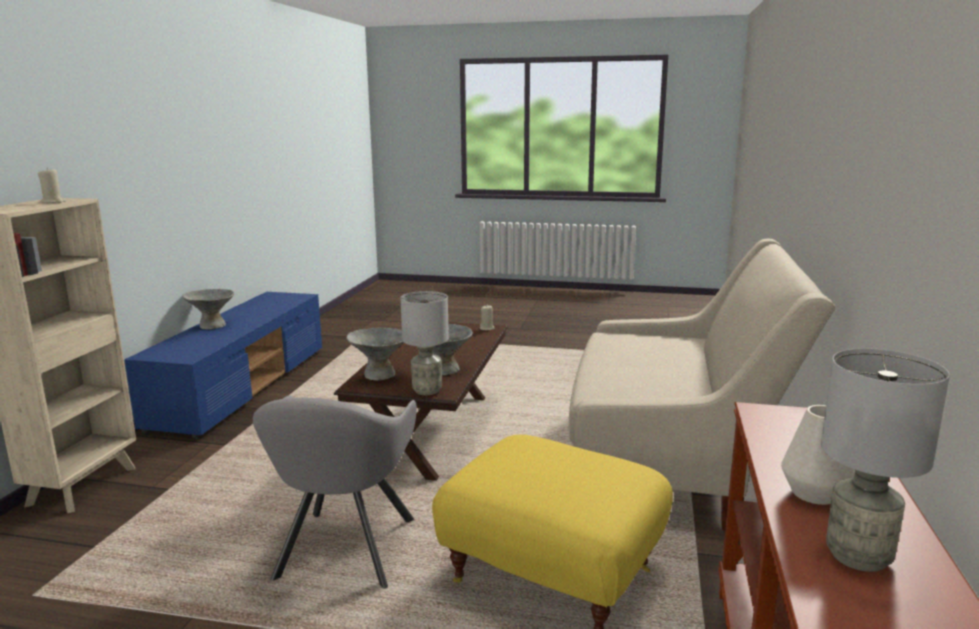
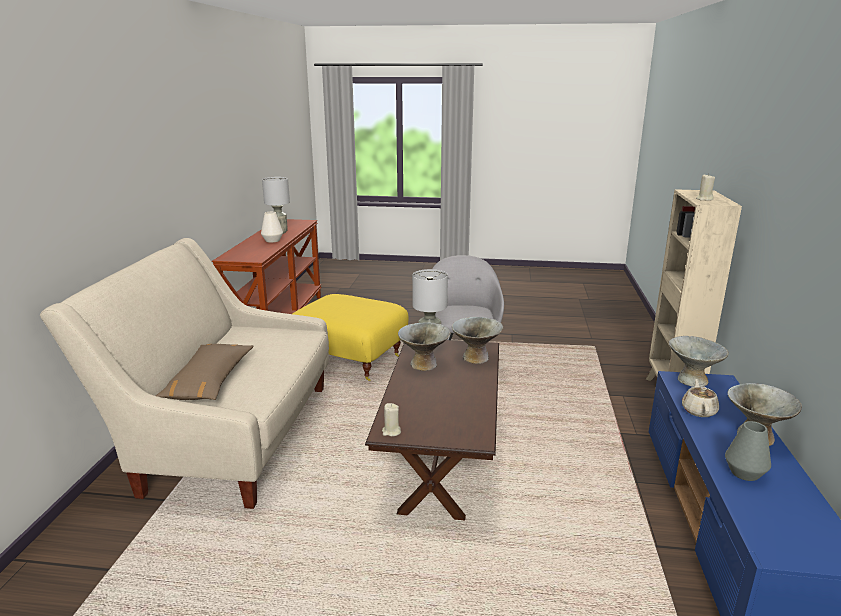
camera: 175 degrees right, 5 degrees up
(176, 356) = (692, 380): none -> grey bowl
(221, 337) = (698, 410): none -> beige teapot
(259, 313) = (744, 473): none -> grey vase
(666, 348) = (209, 381): none -> brown pillow

